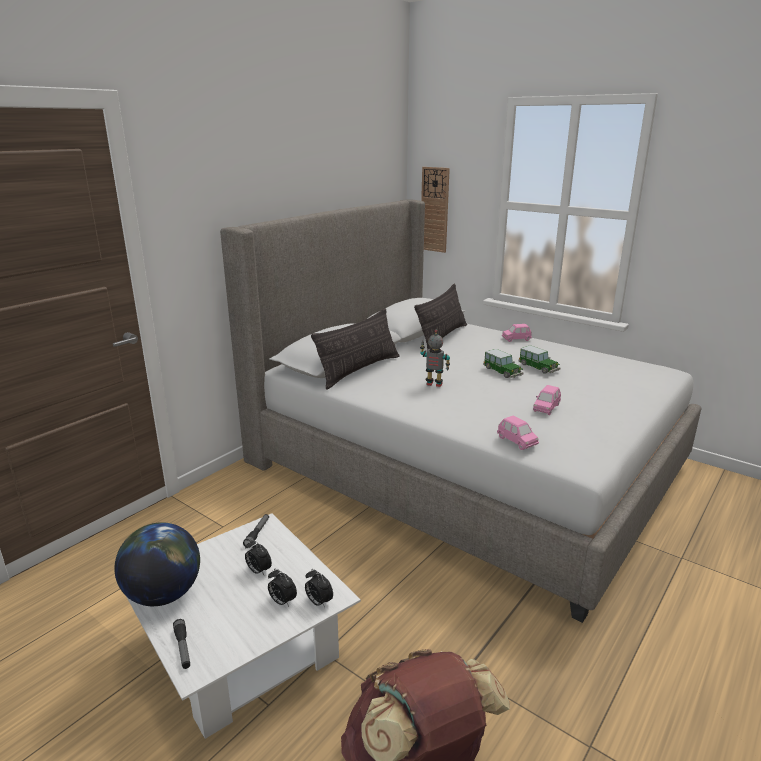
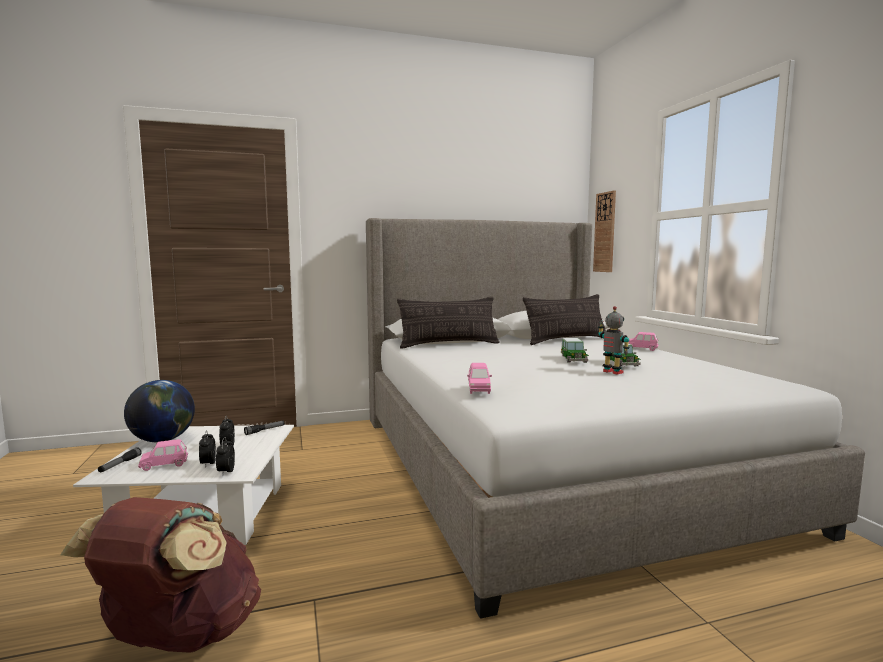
camera: 35 degrees right, 15 degrees down
(434, 384) = (489, 356): toy robot -> toy robot (612, 372)
(546, 408) = (557, 378): pink toy car -> pink toy car (164, 465)

